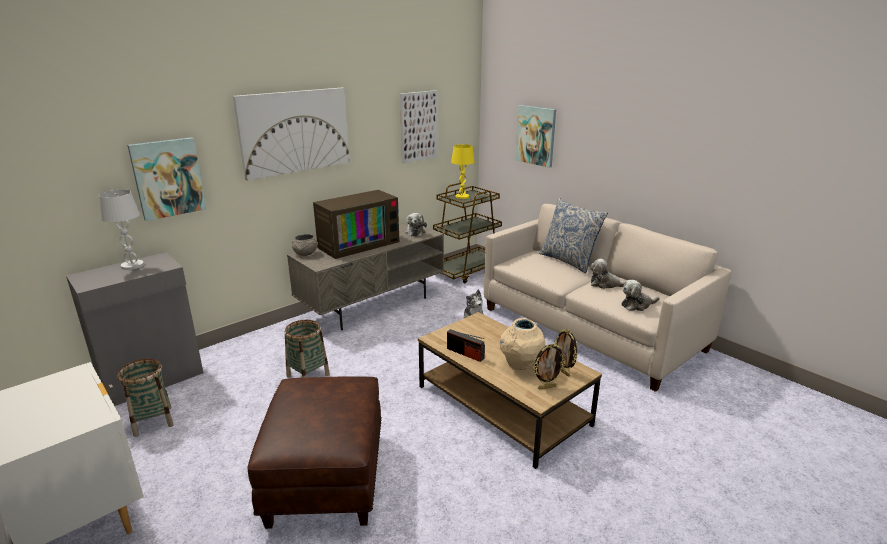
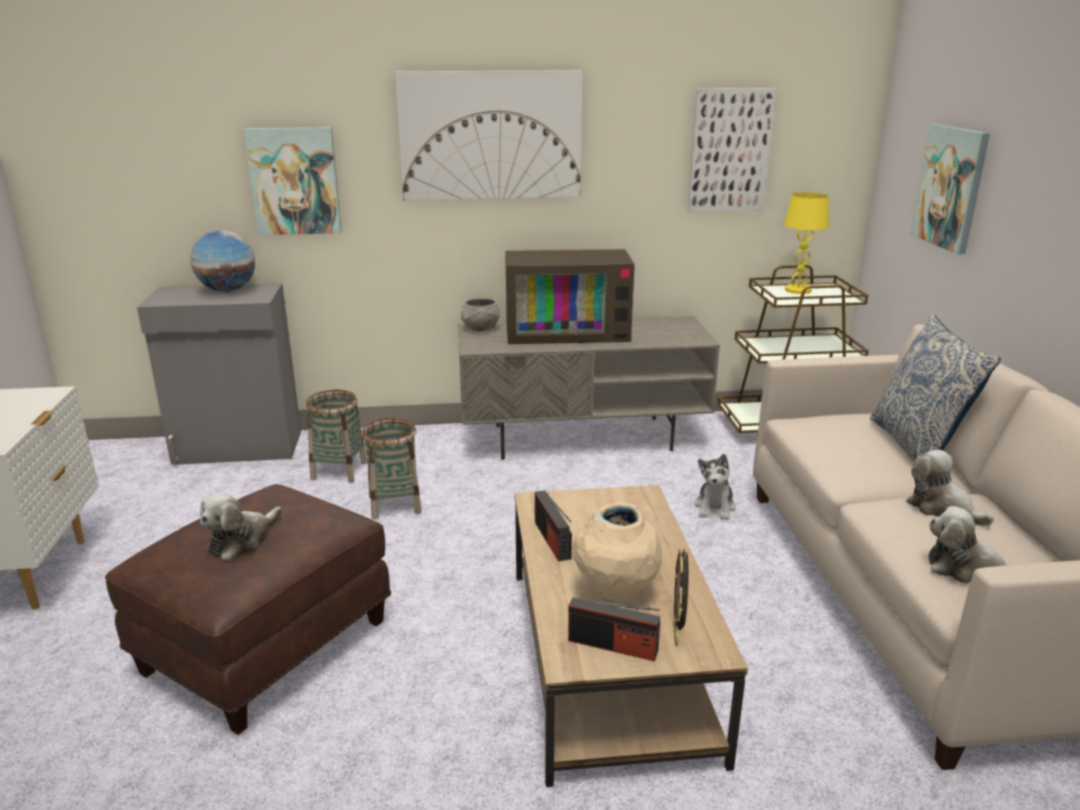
camera: 35 degrees right, 0 degrees up
(132, 266) = (227, 290): white table lamp -> globe
(153, 421) = (187, 495): basket -> basket (339, 471)
(415, 232) = (675, 333): plush toy -> plush toy (242, 540)
(546, 387) = (613, 646): picture frame -> radio

